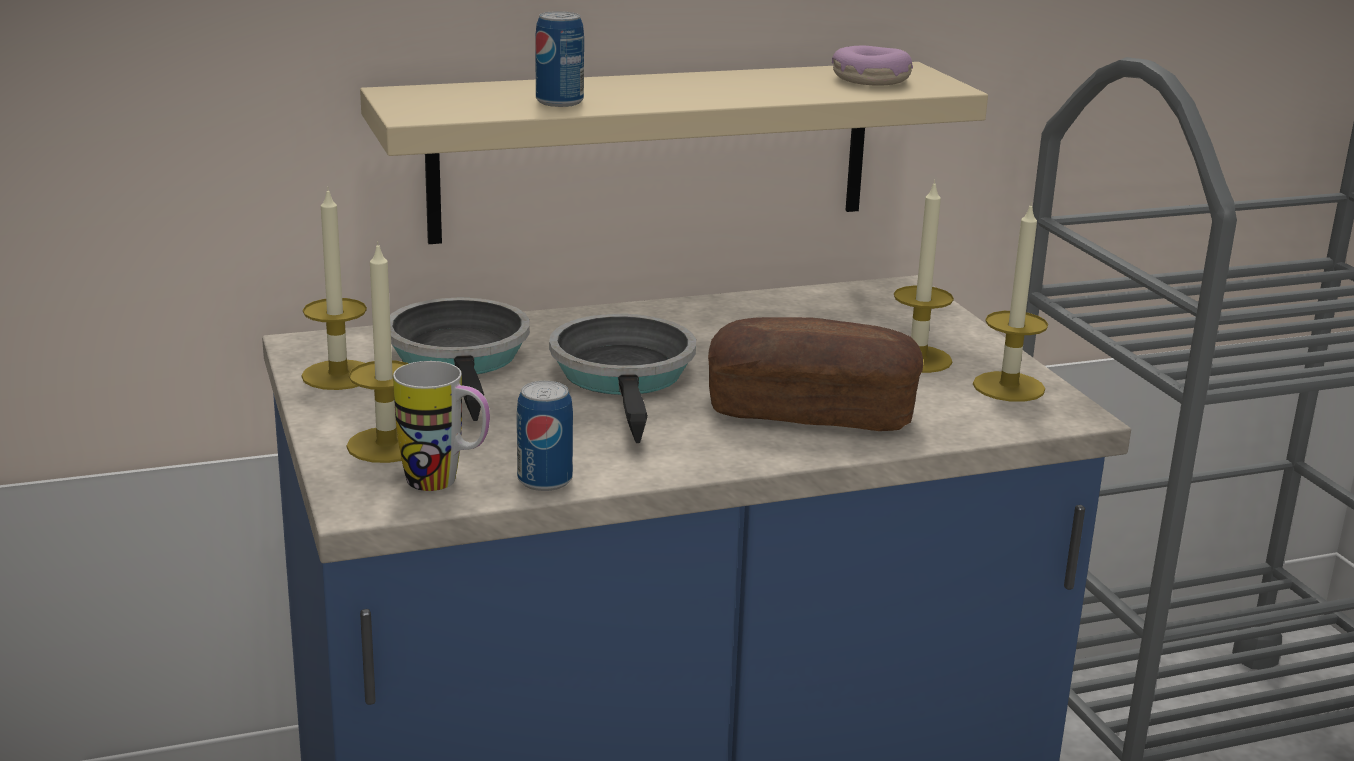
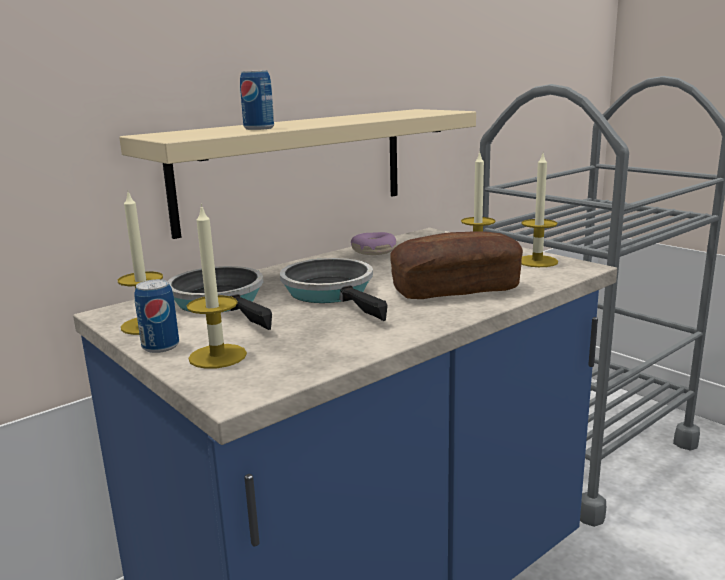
camera: 20 degrees left, 5 degrees down
(445, 484) = (281, 369): mug -> none
(545, 480) = (345, 354): can -> can (160, 346)
(871, 80) = (410, 112): donut -> donut (374, 251)

